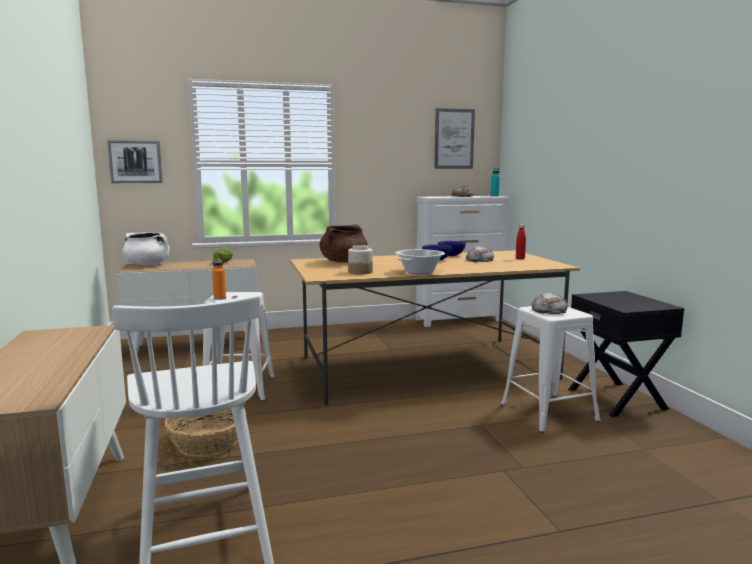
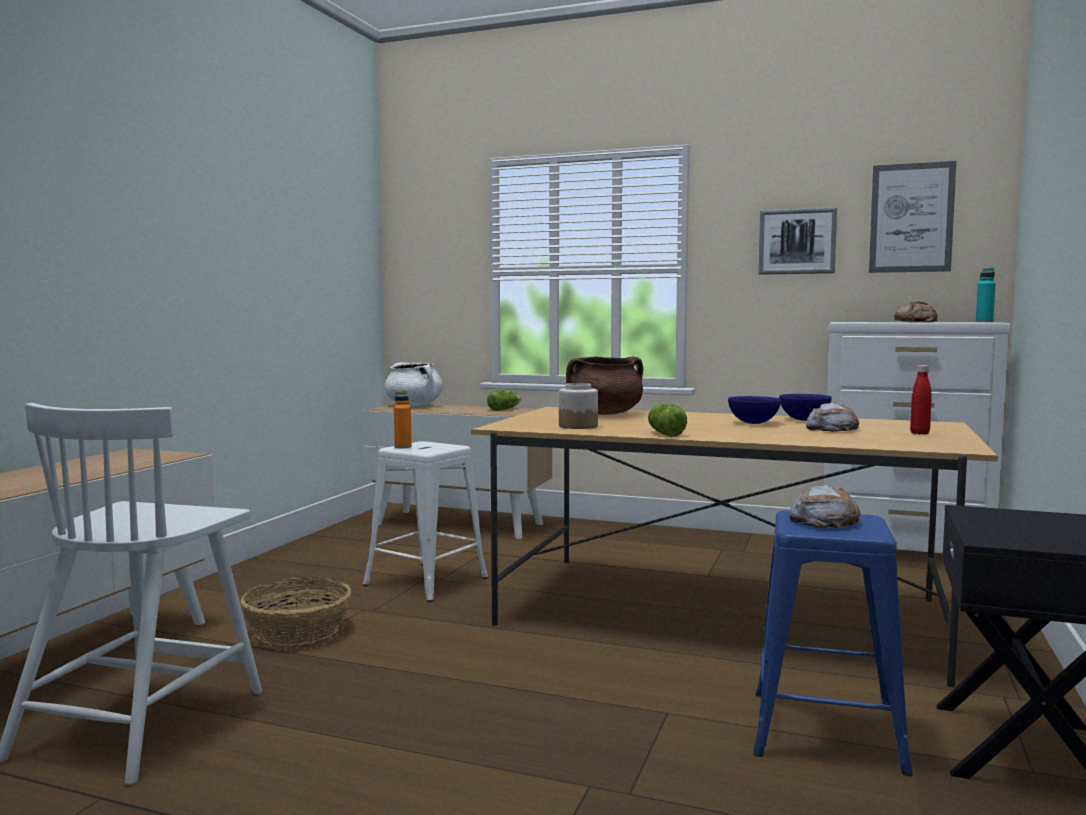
camera: 35 degrees right, 5 degrees down
(135, 161) = (424, 271): picture -> picture (797, 241)
(419, 272) = (664, 433): cooking pot -> lettuce
(548, 412) = (826, 730): white stool -> blue stool

